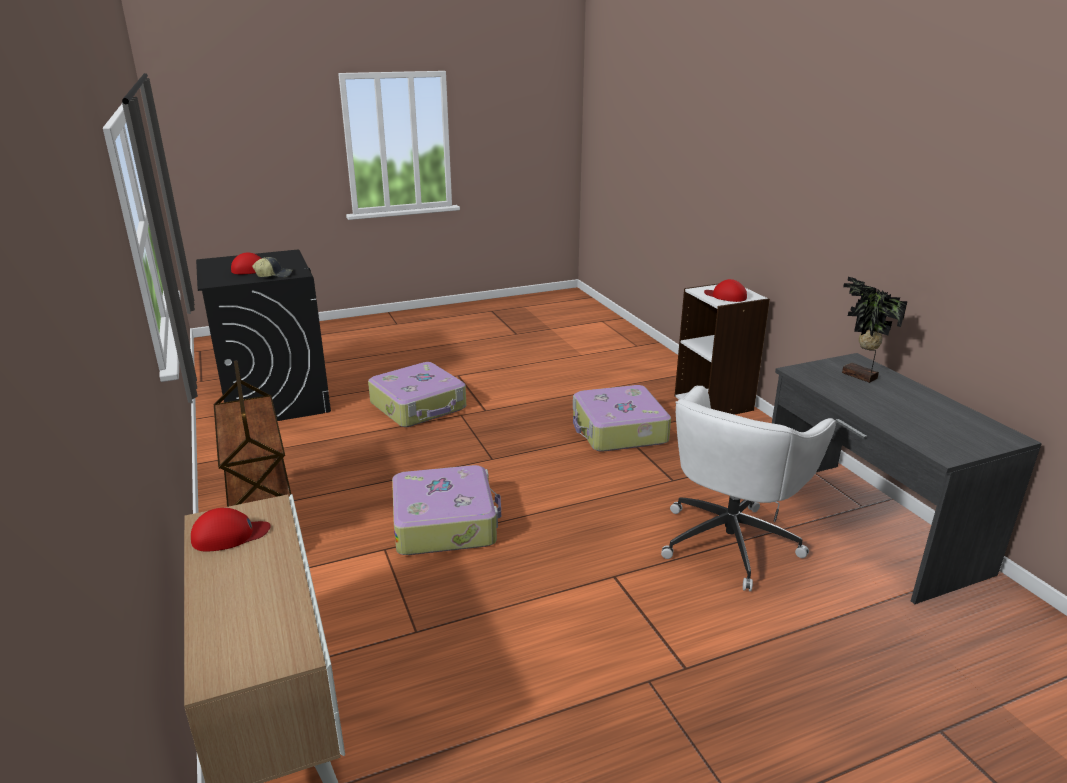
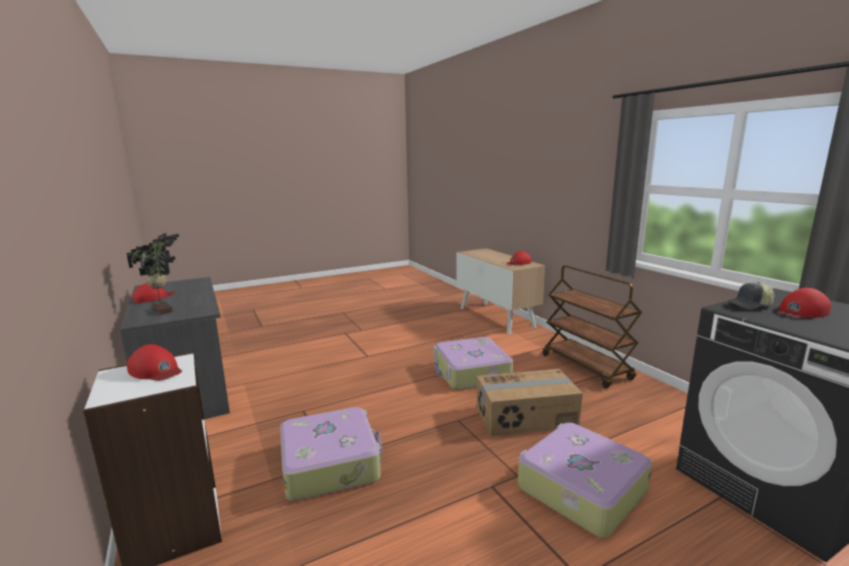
camera: 175 degrees right, 10 degrees down
(416, 457) = (526, 417): none -> cardboard box
(730, 540) = (289, 374): white office chair -> none
(929, 404) = (153, 297): none -> red cap

